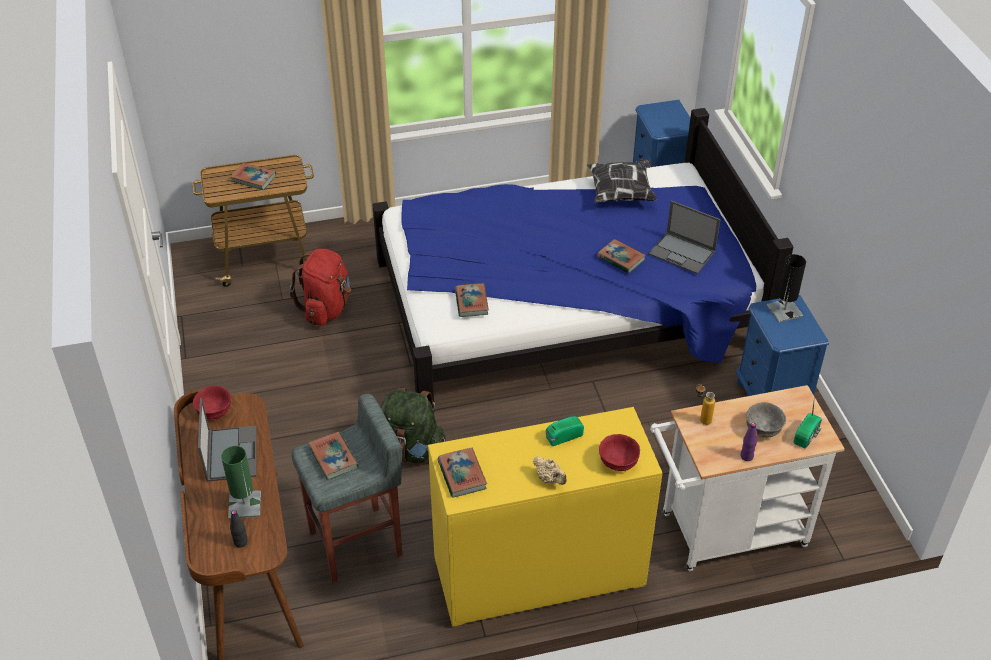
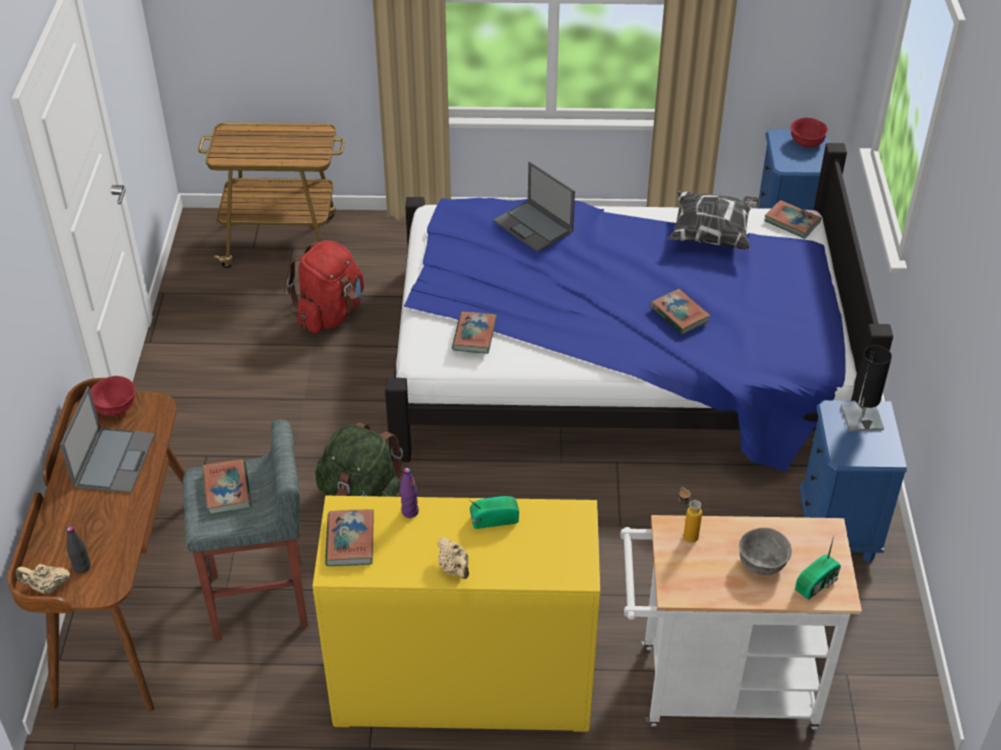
camera: 15 degrees right, 0 degrees up
(218, 564) = (47, 587): none -> beige teapot
(244, 505) = (104, 524): green table lamp -> none
(253, 178) = (272, 144): book -> book (792, 222)
(618, 461) = (549, 565): red bowl -> red bowl (807, 142)
(682, 253) = (761, 321): laptop -> laptop (534, 226)
(746, 456) = (726, 593): purple bottle -> purple bottle (410, 512)

